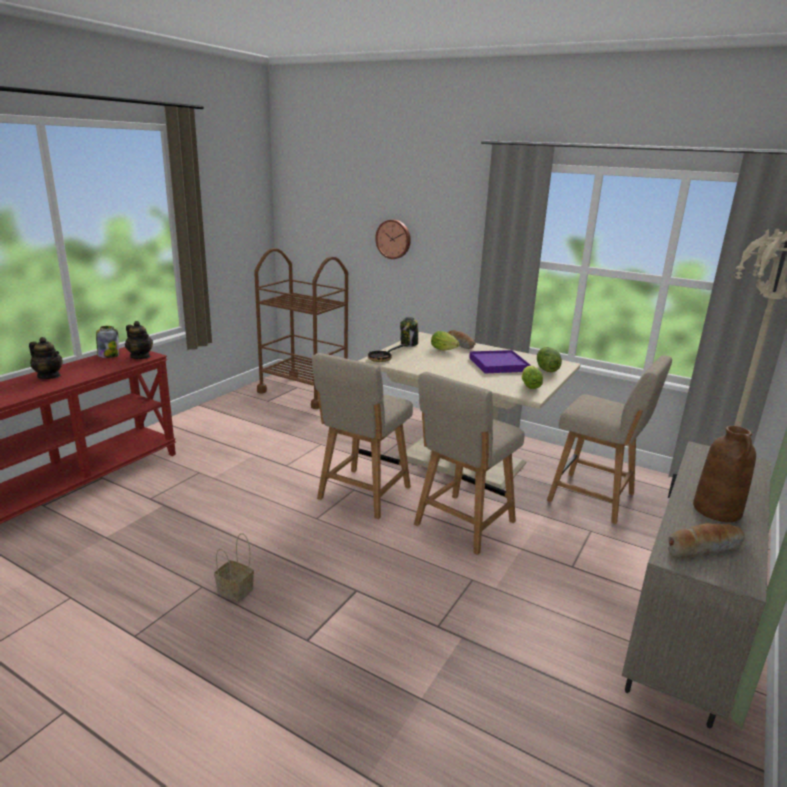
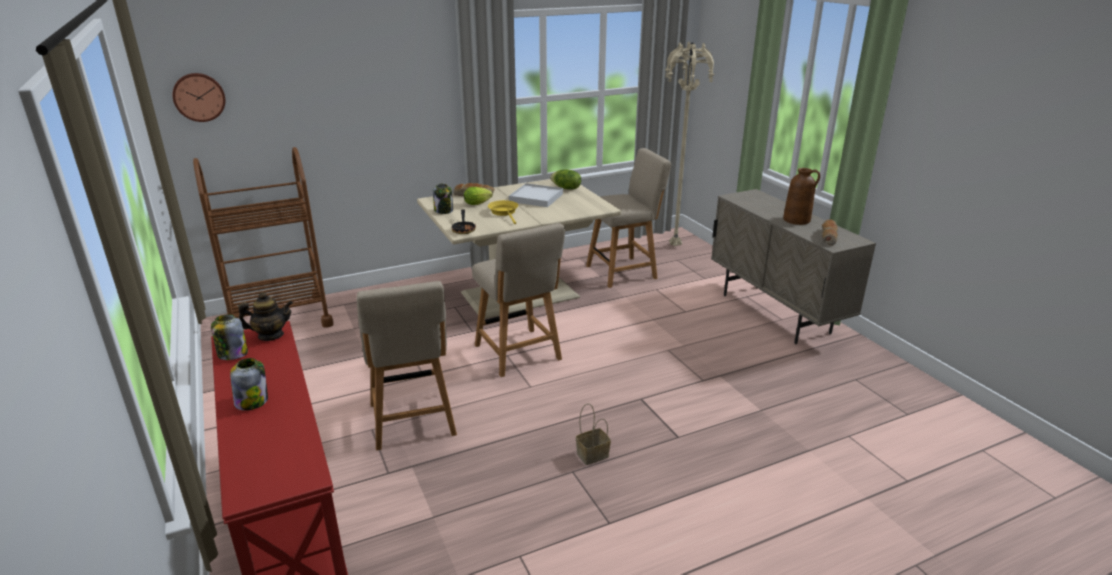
camera: 55 degrees left, 5 degrees up
(49, 376) = (252, 401): teapot -> jar
(394, 239) = (347, 110): wall clock -> wall clock (199, 97)
(442, 362) = (504, 212): none -> yellow frying pan
(462, 525) = (605, 329): beige chair -> beige chair (413, 422)
(498, 364) = (536, 198): purple tray -> white tray
(529, 385) = (588, 202): lettuce -> none

